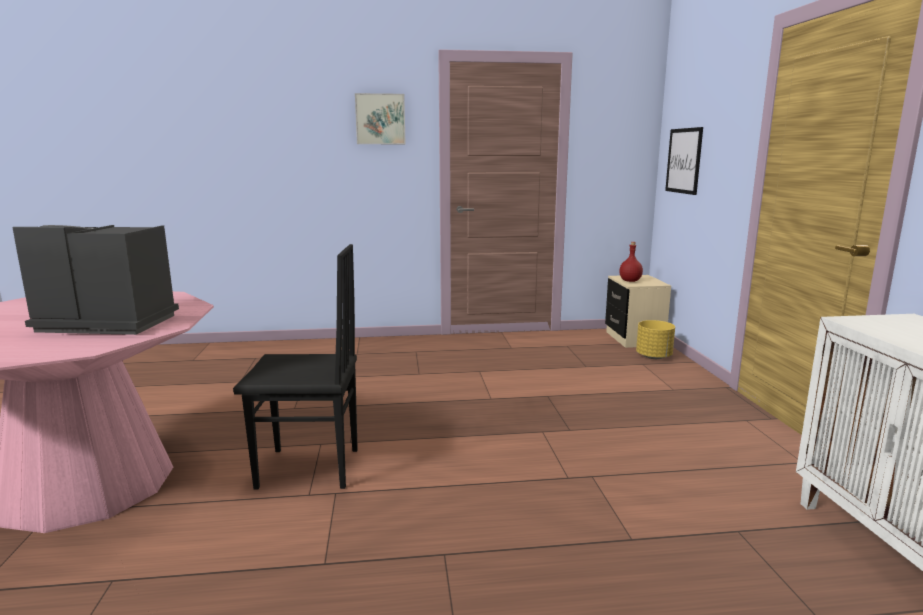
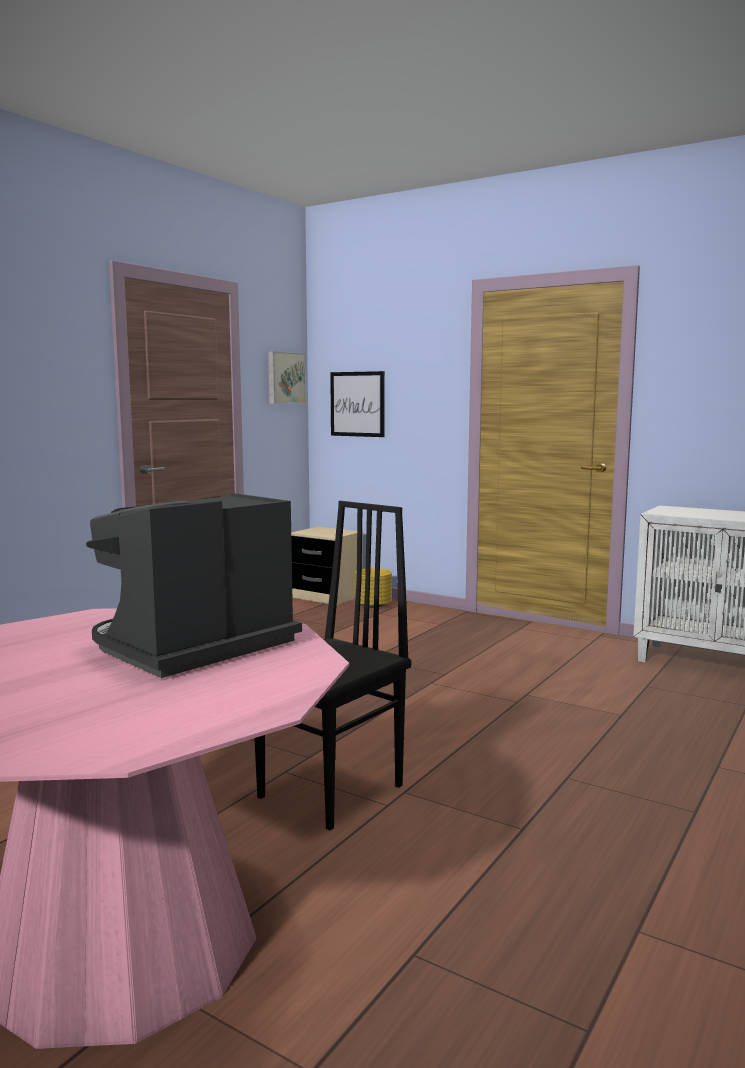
camera: 50 degrees left, 5 degrees down
(380, 119) = (46, 347): picture -> picture (285, 378)
(630, 281) = (322, 533): red bottle -> none

